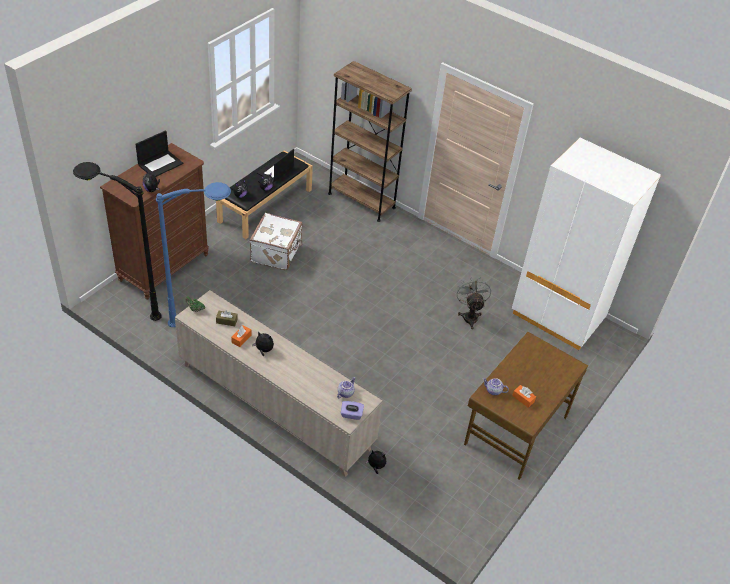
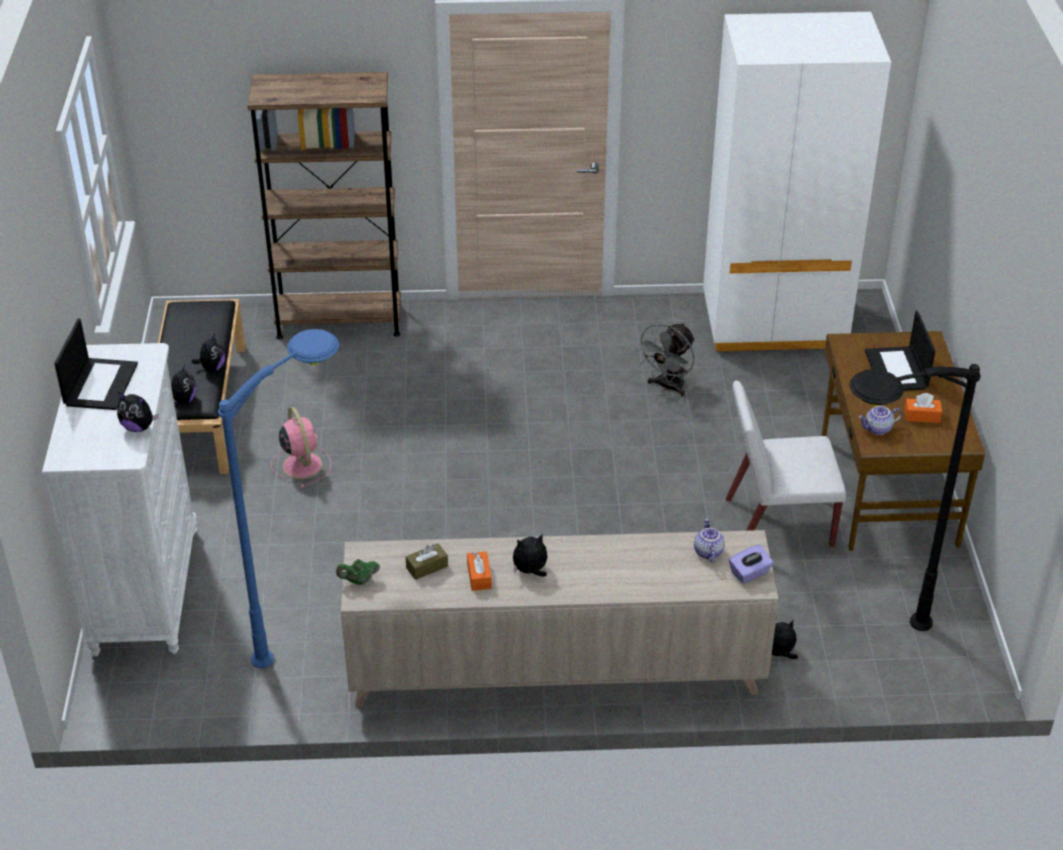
camera: 35 degrees left, 5 degrees down
(123, 307) = (149, 689): black floor lamp -> black floor lamp (858, 642)
(164, 267) = (145, 591): brown dresser -> white dresser
(275, 170) = (195, 335): laptop -> laptop (897, 370)
(277, 253) = (301, 464): white suitcase -> pink fan
(445, 409) = (777, 523): none -> white chair
(469, 315) = (667, 387): grey fan -> grey fan turned 105 degrees counterclockwise

